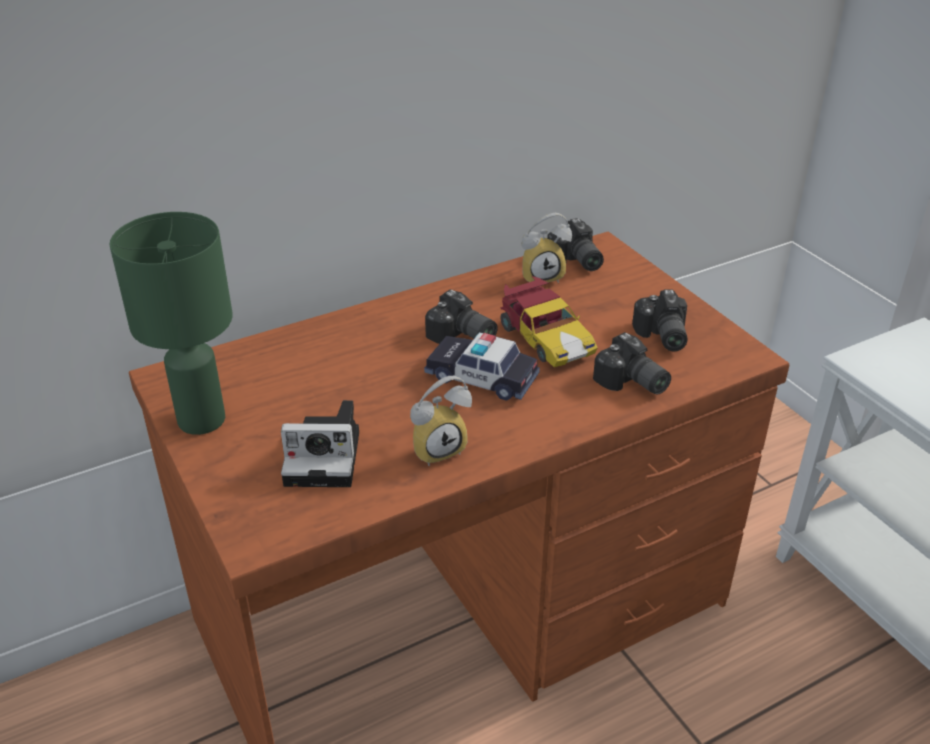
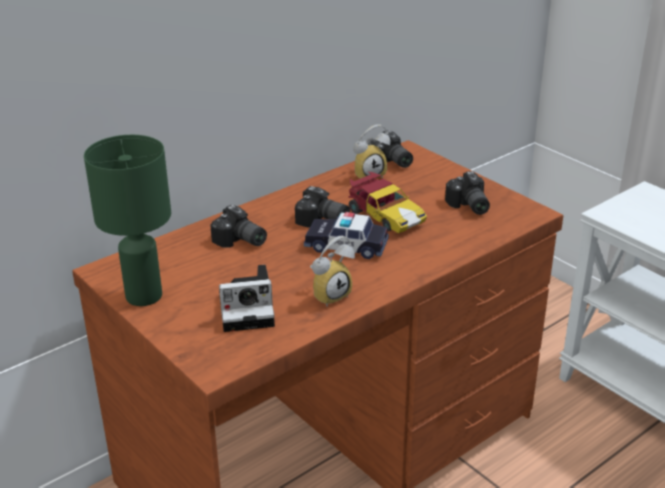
camera: 10 degrees left, 5 degrees down
(631, 383) = (456, 238): camera -> camera (240, 241)

